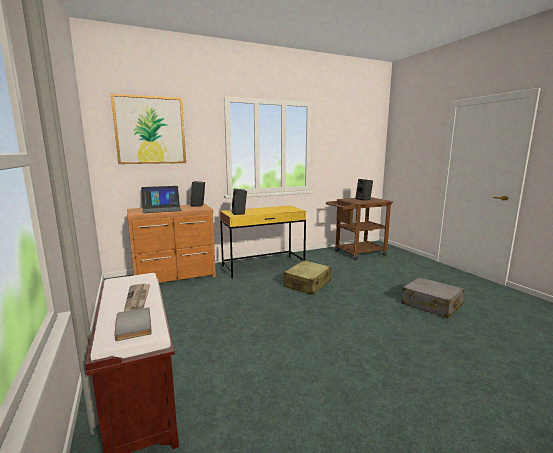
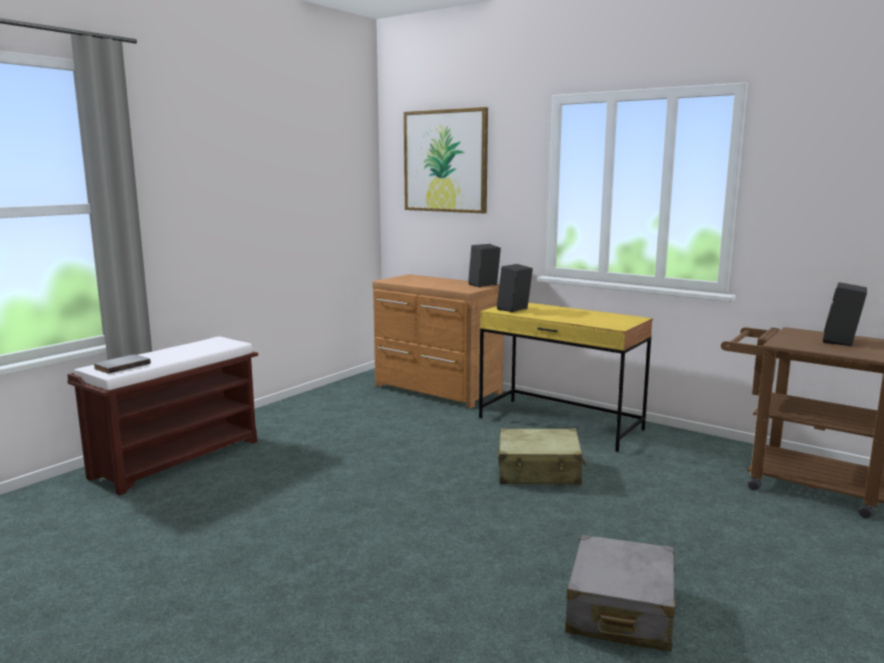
camera: 60 degrees right, 0 degrees up
(138, 298) = (179, 354): newspaper -> none
(162, 209) = (428, 281): laptop -> none

